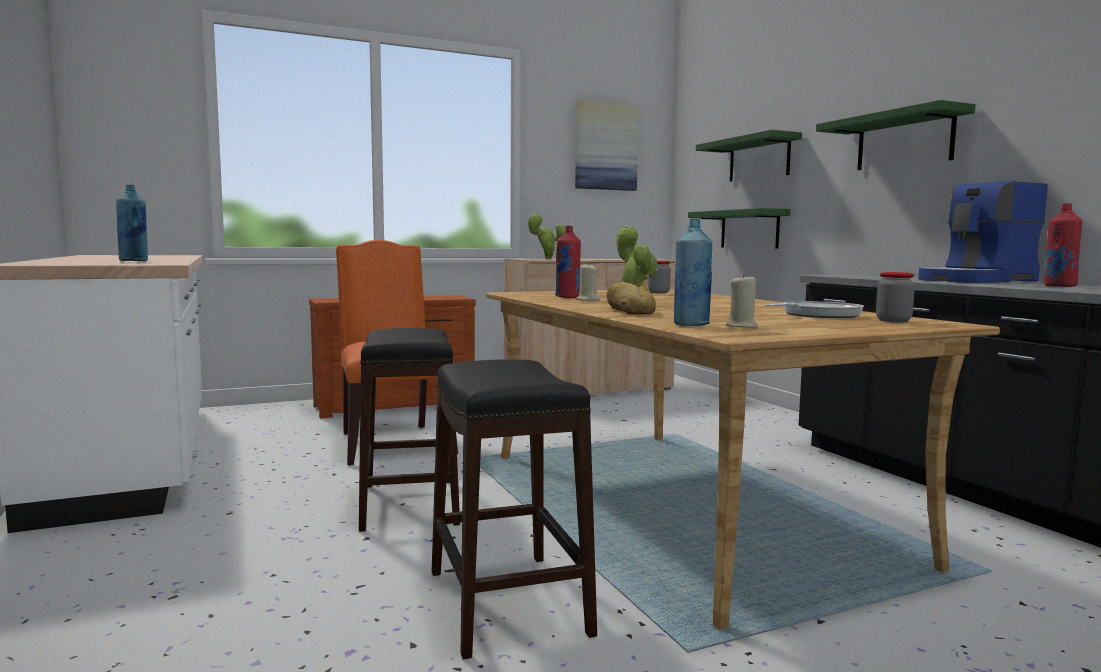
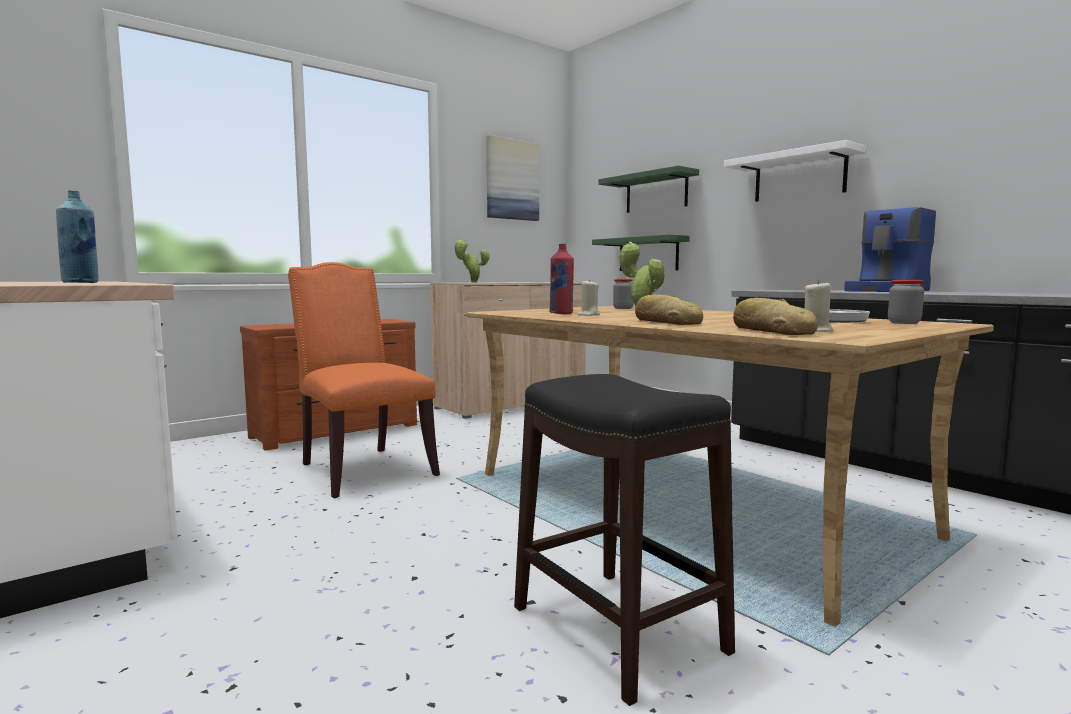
camera: 15 degrees left, 0 degrees up
(408, 504) = (430, 533): black stool -> none
(691, 325) = (770, 331): blue bottle -> bread
(904, 141) = (799, 176): green shelf -> white shelf
(1059, 286) = (972, 292): red bottle -> none

